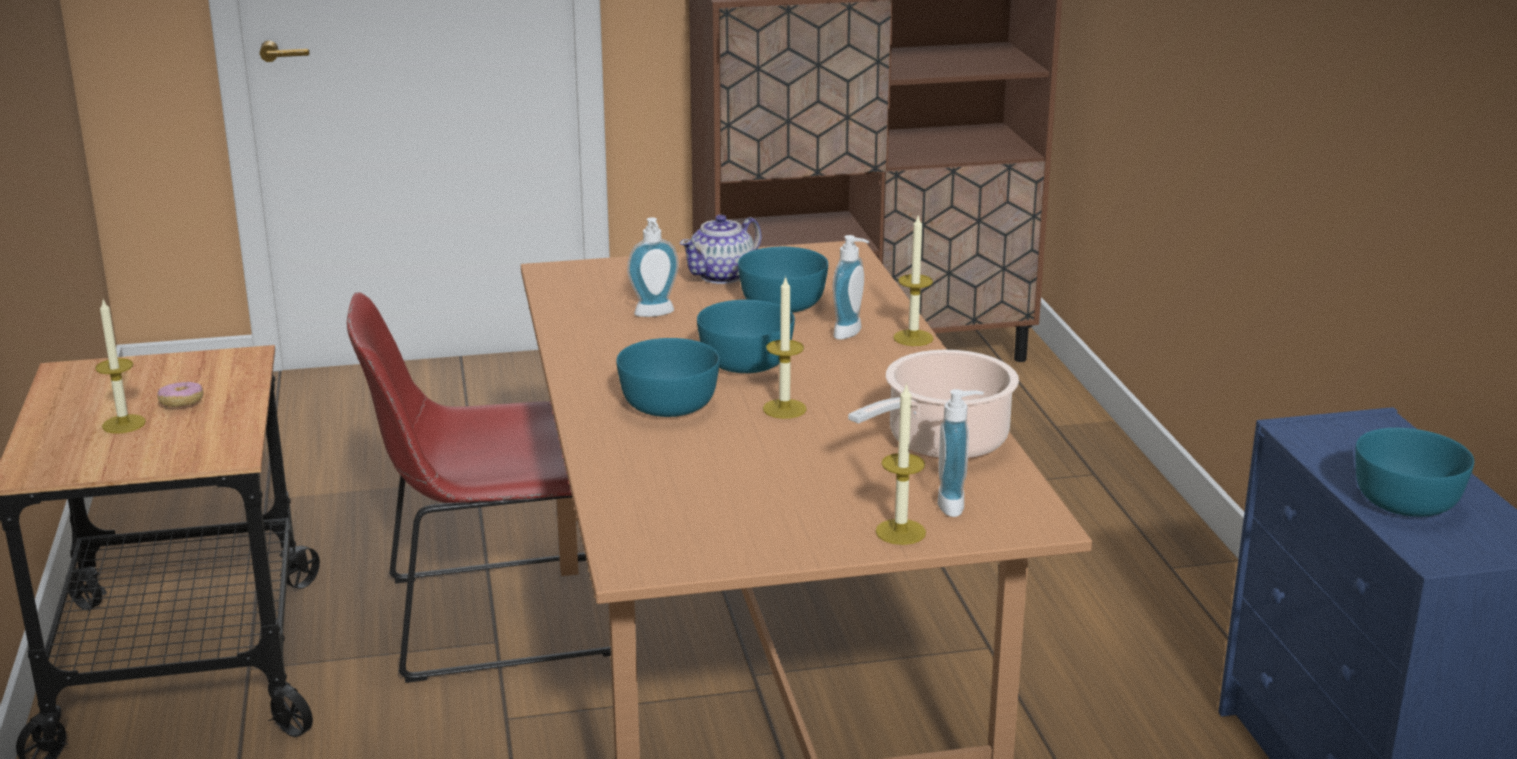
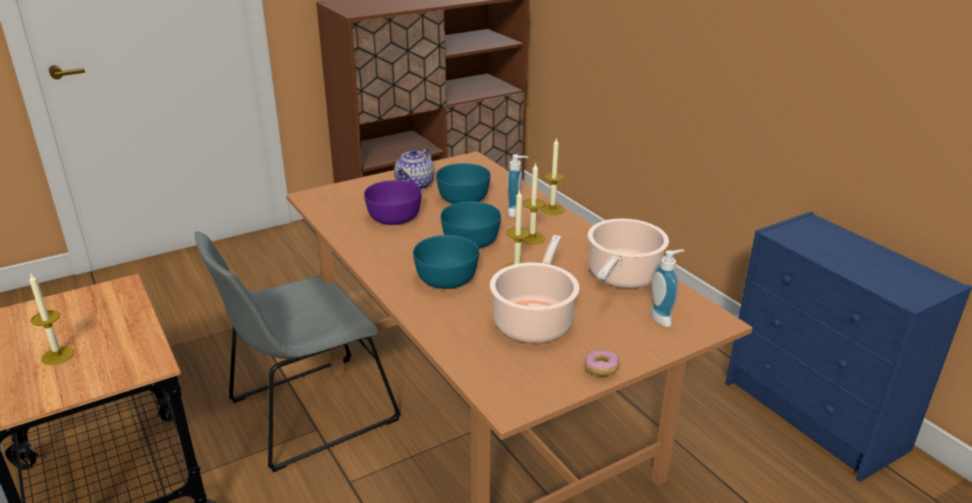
camera: 20 degrees left, 5 degrees up
(181, 403) = (94, 330): donut -> donut (601, 369)
(492, 617) = (306, 413): red chair -> grey chair
(655, 314) = (394, 217): soap dispenser -> purple bowl
(753, 476) = (534, 321): none -> cooking pot
(900, 532) = (648, 344): candle -> candle (532, 238)
(1404, 501) = (864, 267): turquoise bowl -> none

